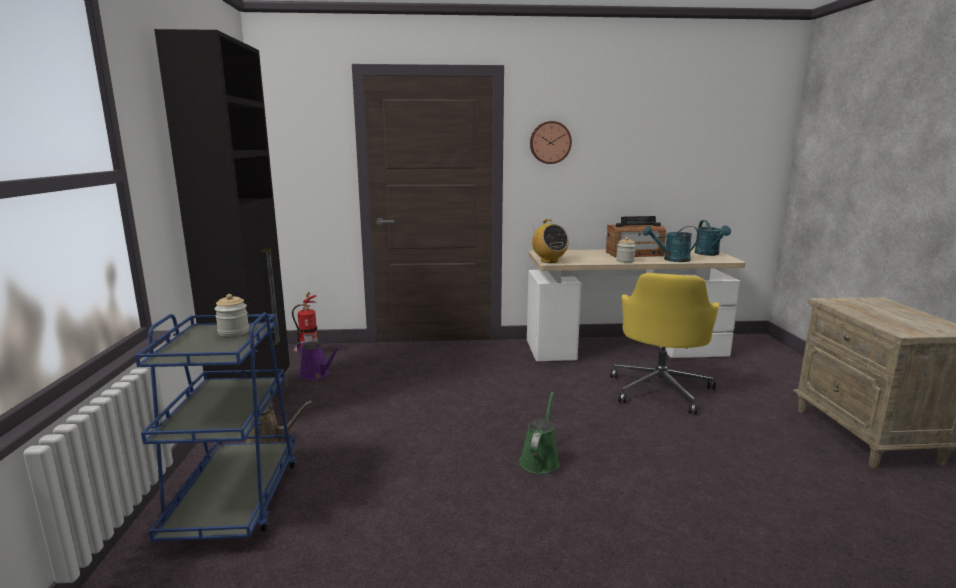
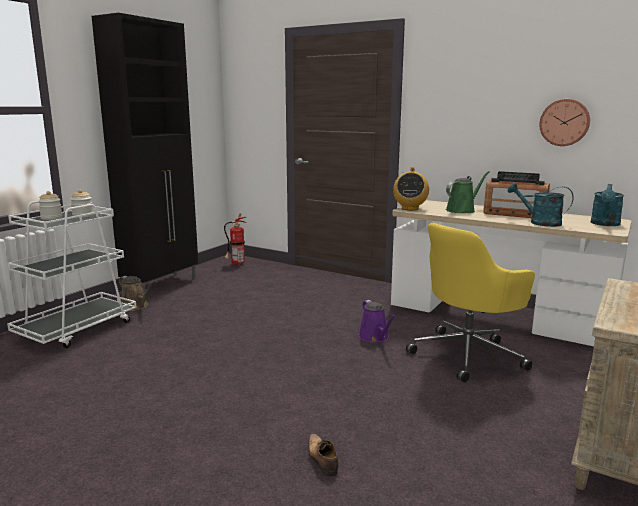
camera: 35 degrees right, 0 degrees up
(235, 500) = (77, 329): blue cart -> white cart
(316, 374) = (223, 276): purple watering can -> purple watering can (375, 337)
(540, 460) = (270, 368): green watering can -> green watering can (462, 210)
(550, 142) = (445, 92): wall clock -> wall clock (564, 122)
(625, 261) = (483, 217): jar -> jar (51, 218)
(724, 527) = (322, 459): none -> shoe

